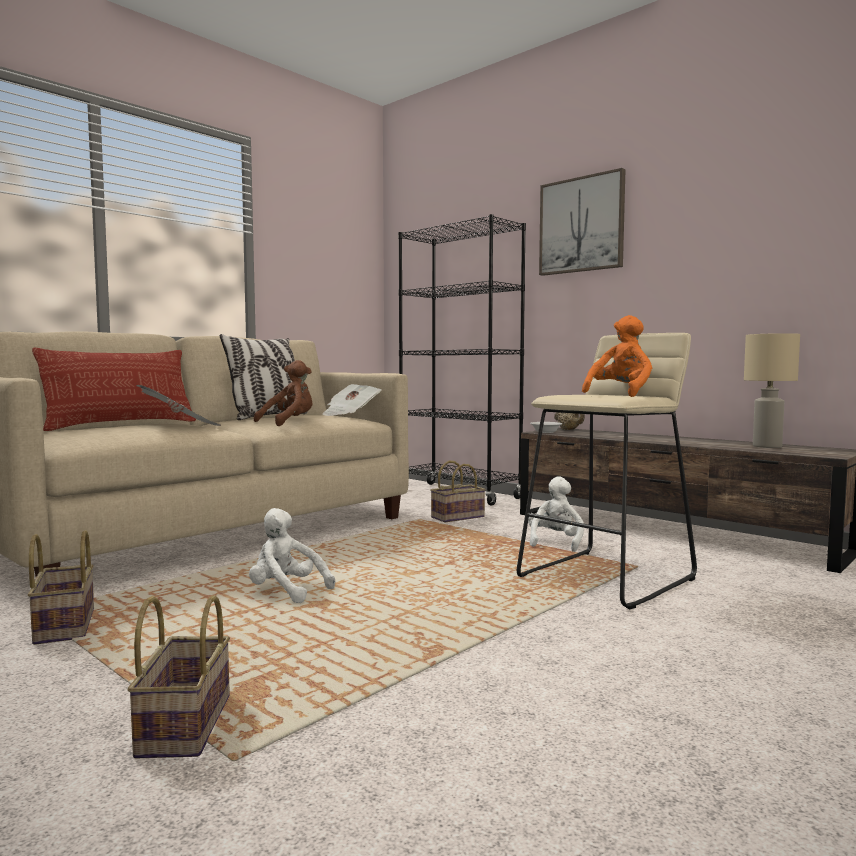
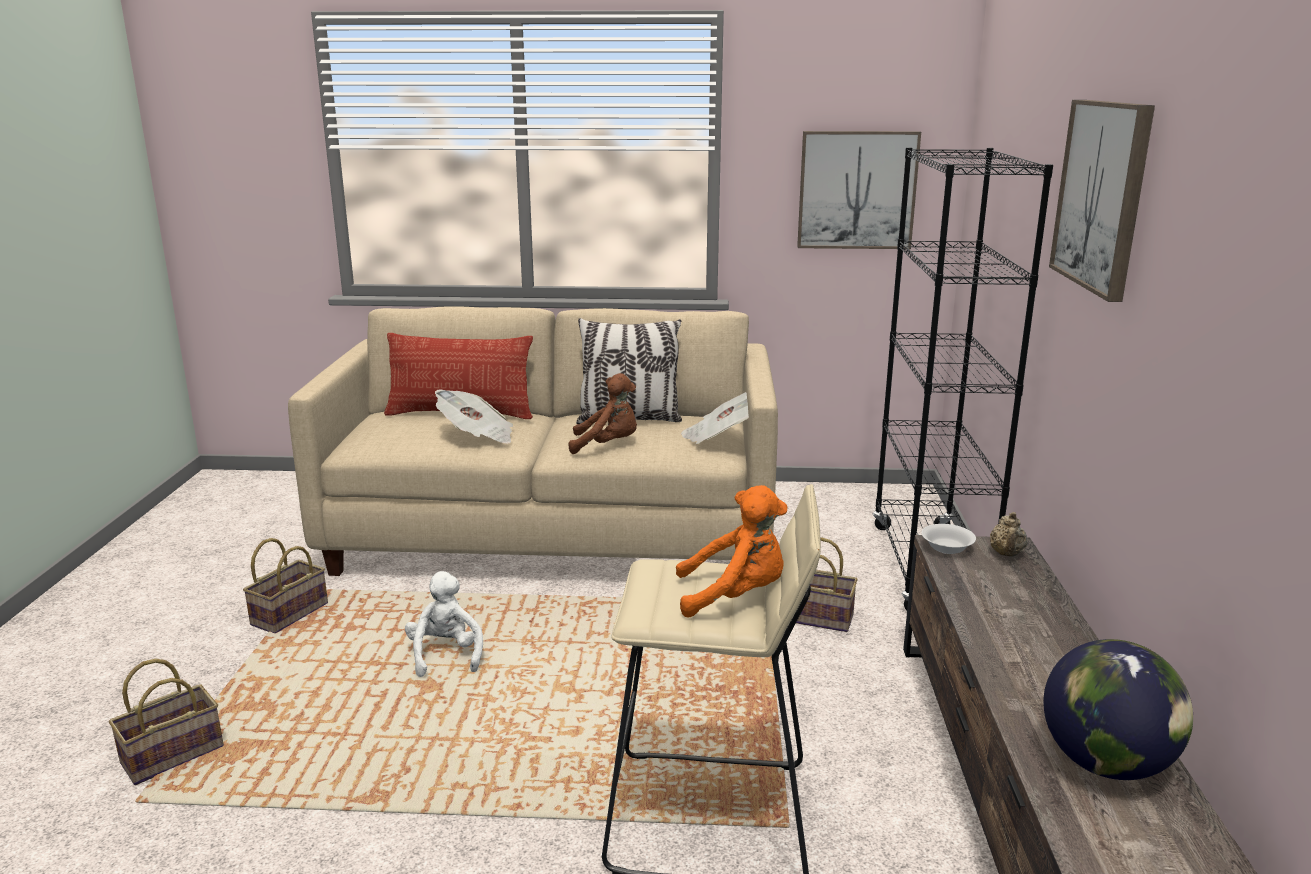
camera: 50 degrees right, 15 degrees up
(332, 274) = (857, 190): none -> picture
(555, 542) = (809, 726): white plush toy -> none
(767, 446) = (1106, 764): beige table lamp -> globe

